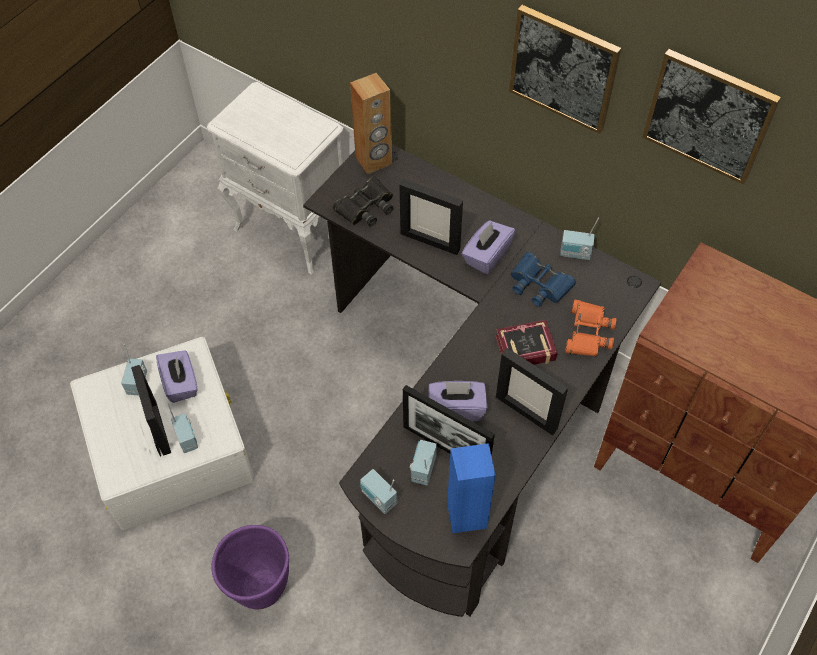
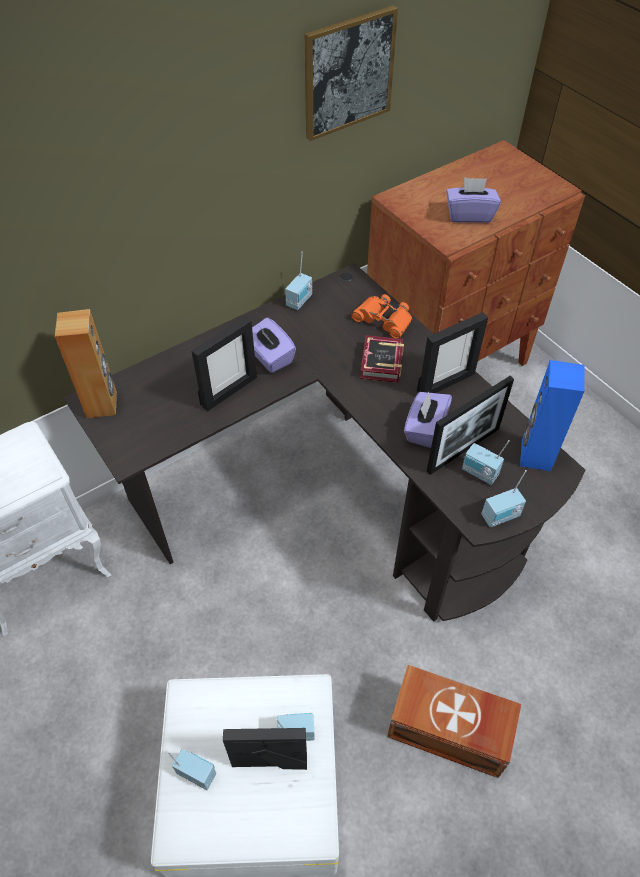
camera: 70 degrees left, 5 degrees down
(181, 383) = (221, 721): purple tissue box -> purple tissue box (469, 215)
(260, 588) = (450, 731): purple planter -> brown storage box
(366, 207) = (156, 428): black binoculars -> none
(539, 284) = (319, 333): blue binoculars -> none
(563, 68) = (224, 138): picture -> none

